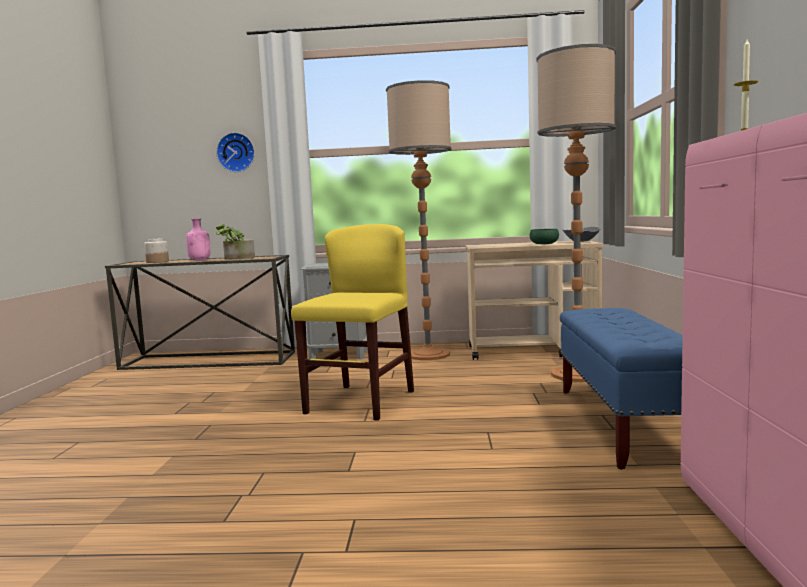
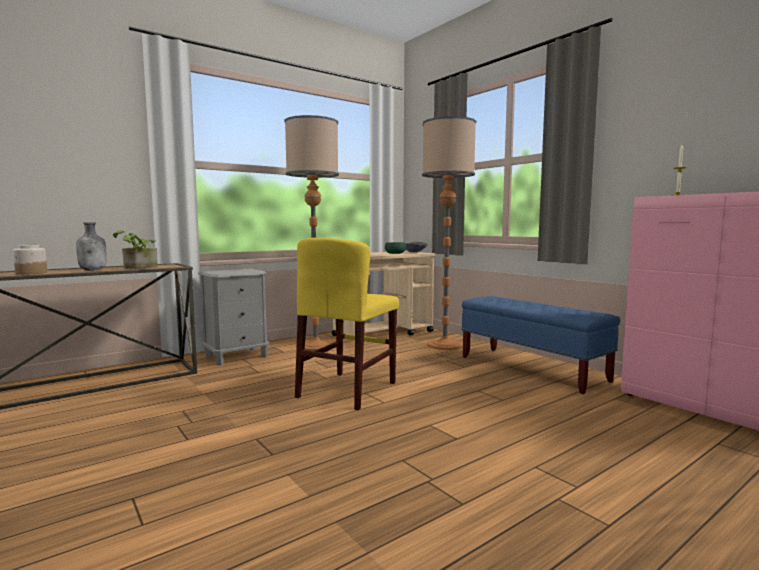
camera: 40 degrees left, 0 degrees up
(200, 260) = (93, 270): pink bottle -> grey bottle
(236, 152) = (105, 152): wall clock -> none
(360, 402) = (347, 390): yellow chair -> yellow chair turned 135 degrees counterclockwise

